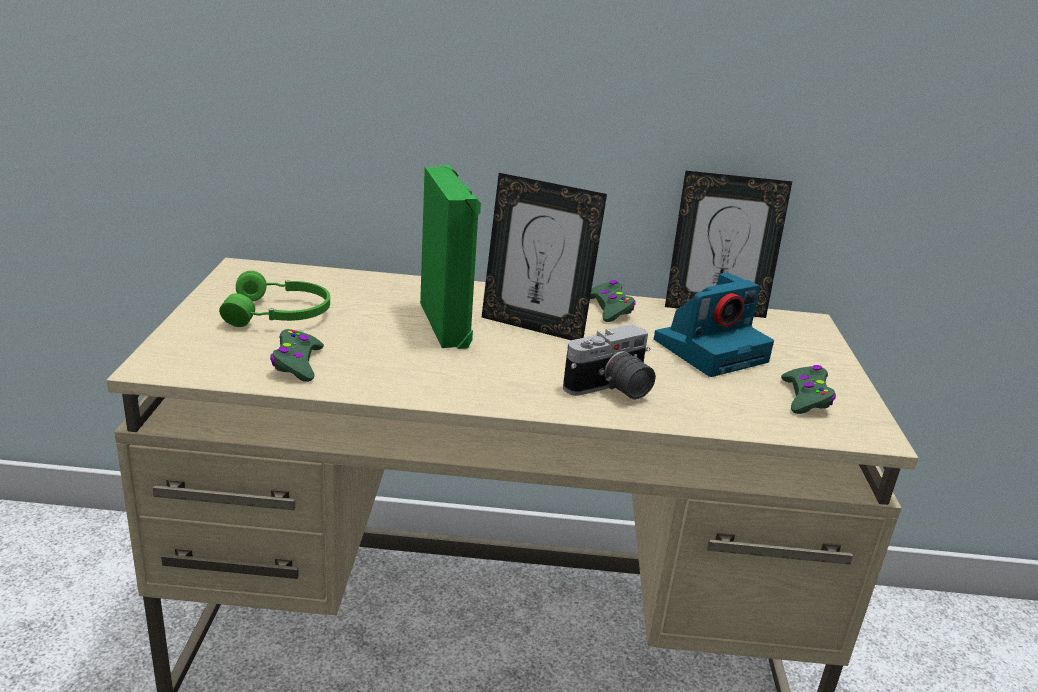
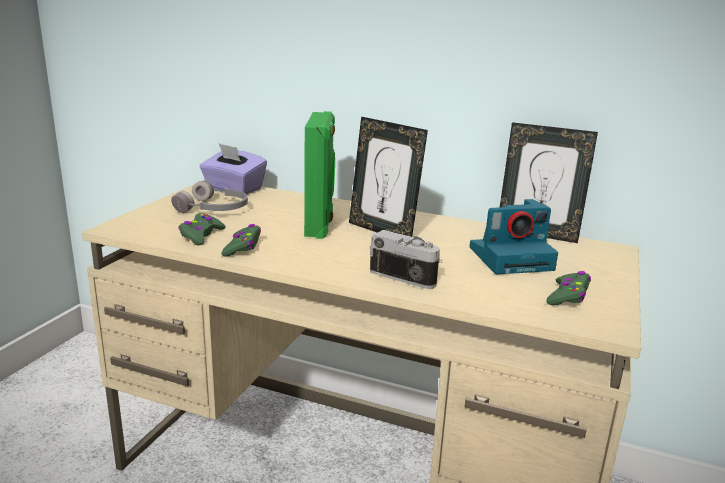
camera: 20 degrees right, 5 degrees down
(279, 315) = (214, 209): green headphones -> grey headphones
(280, 274) = (233, 189): none -> purple tissue box
(609, 309) = (450, 226): green game controller -> green game controller (242, 247)
(612, 390) = (409, 273): camera -> camera turned 135 degrees counterclockwise

